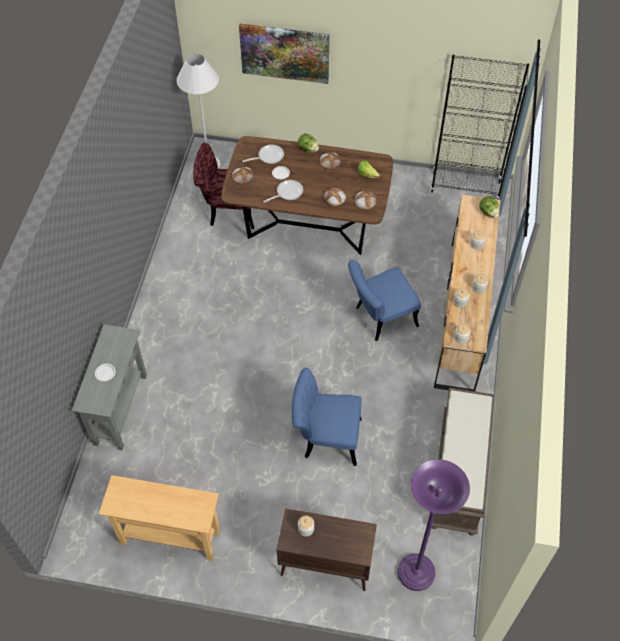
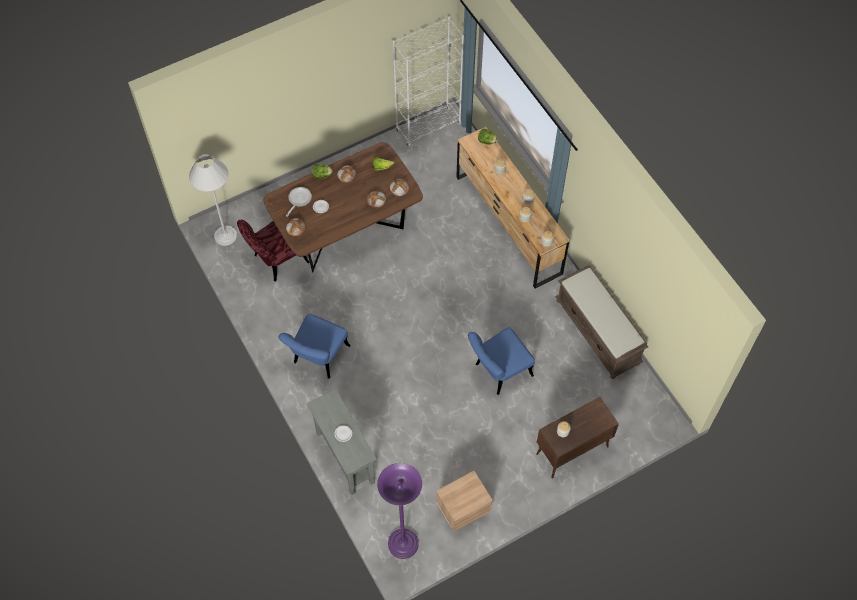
camera: 40 degrees left, 5 degrees up
(170, 537) = (462, 510): beige console table -> beige nightstand
(285, 53) = (259, 112): picture -> none
(287, 193) = (339, 218): frying pan -> none
(380, 318) = (458, 266): blue chair -> blue chair (318, 359)
(416, 573) = (627, 413): purple floor lamp -> purple floor lamp (403, 544)
(466, 186) = (428, 127): black bookcase -> white bookcase

